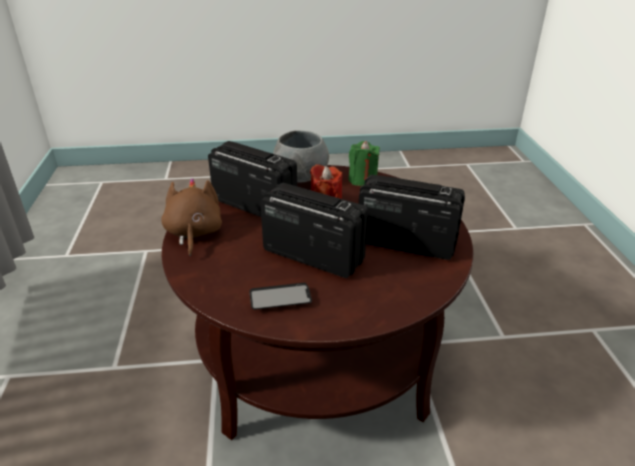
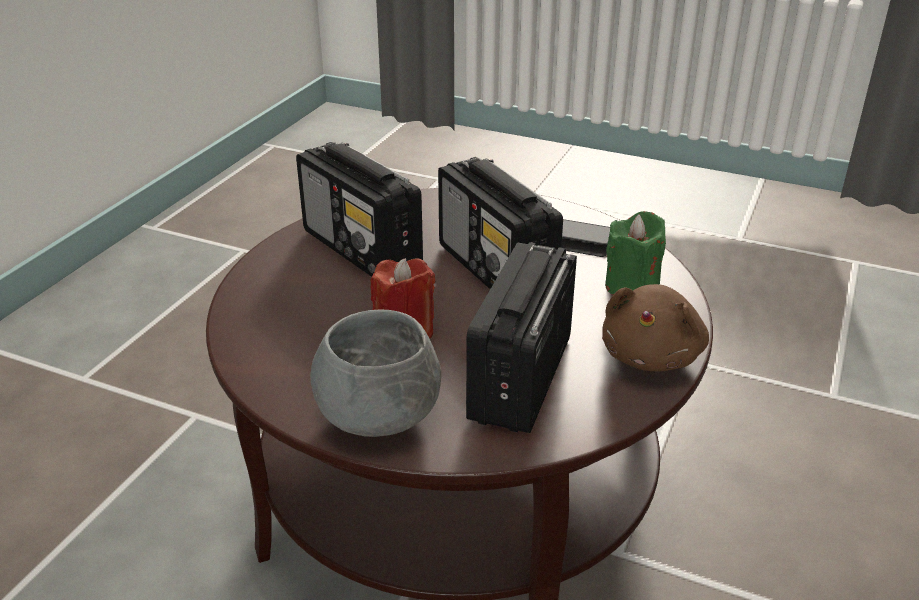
camera: 150 degrees left, 0 degrees up
(254, 205) = (520, 379): radio -> radio turned 45 degrees clockwise
(362, 180) = (277, 366): green candle -> green candle (631, 286)

